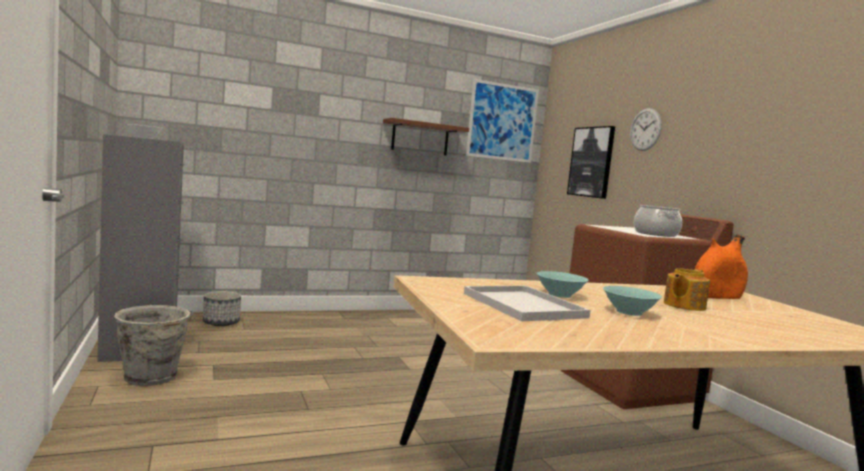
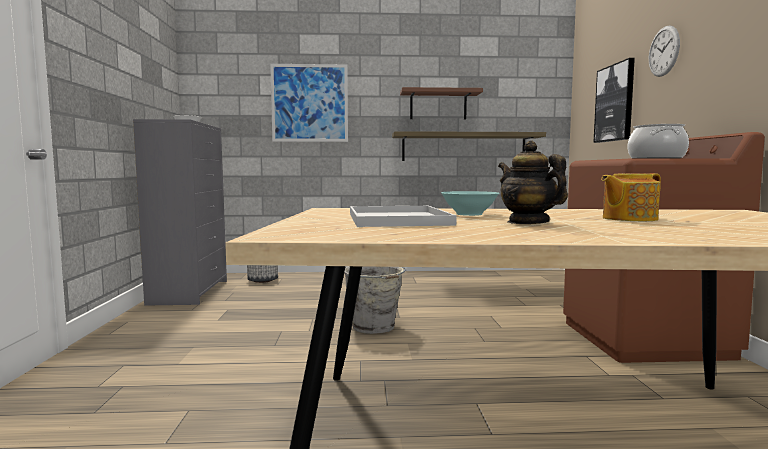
camera: 20 degrees right, 0 degrees up
(151, 377) = (171, 317): grey bucket -> grey bucket (374, 327)
(441, 183) = (463, 147): none -> shelf
(502, 122) = (524, 80): picture -> picture (309, 103)
(629, 312) = (528, 222): turquoise bowl -> teapot
(717, 297) = (704, 214): orange vase -> none

